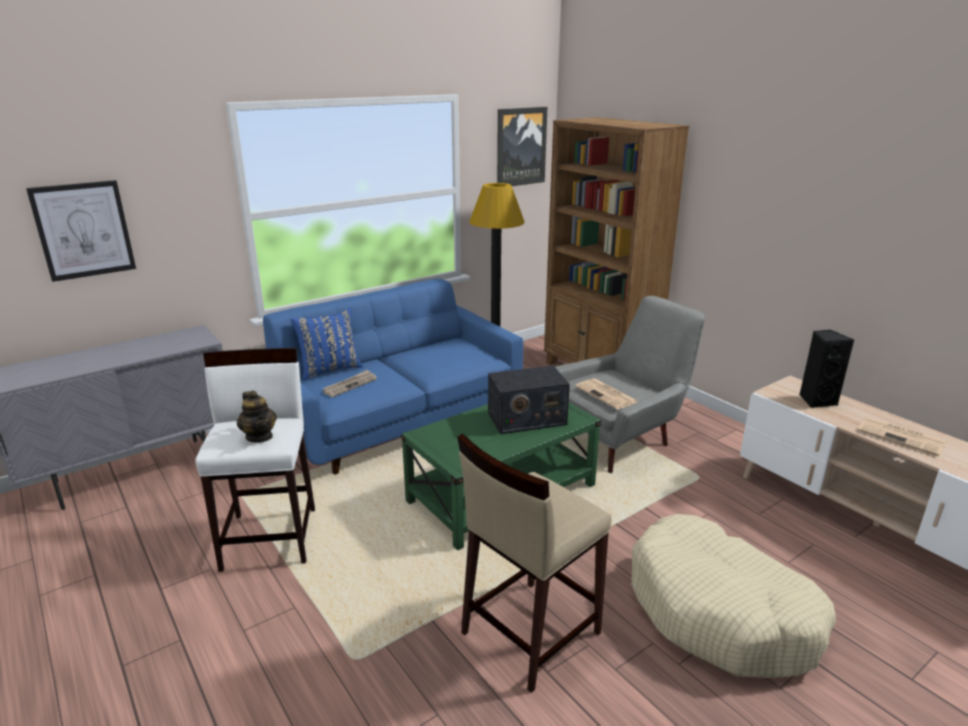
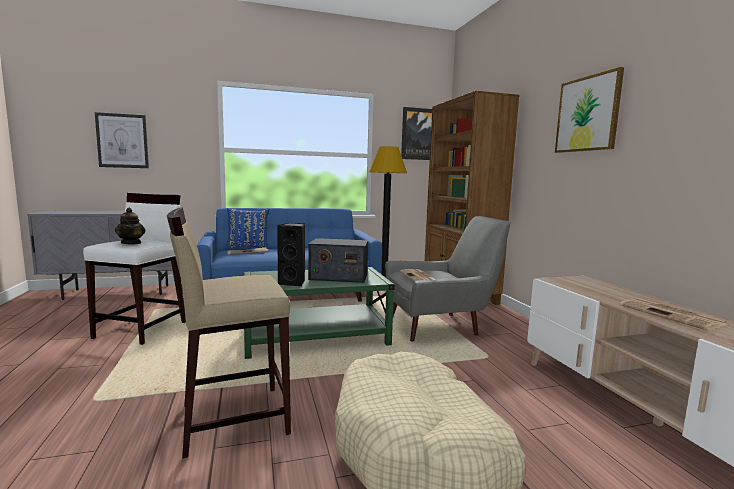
camera: 20 degrees right, 15 degrees down
(792, 183) = (587, 114): none -> picture
(816, 400) = (595, 288): black speaker -> black speaker (293, 283)

